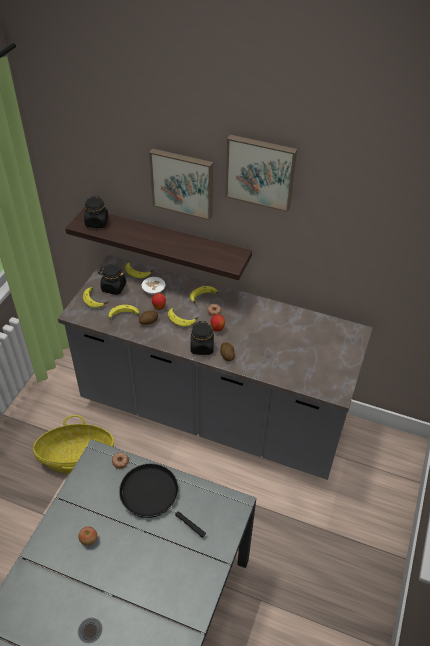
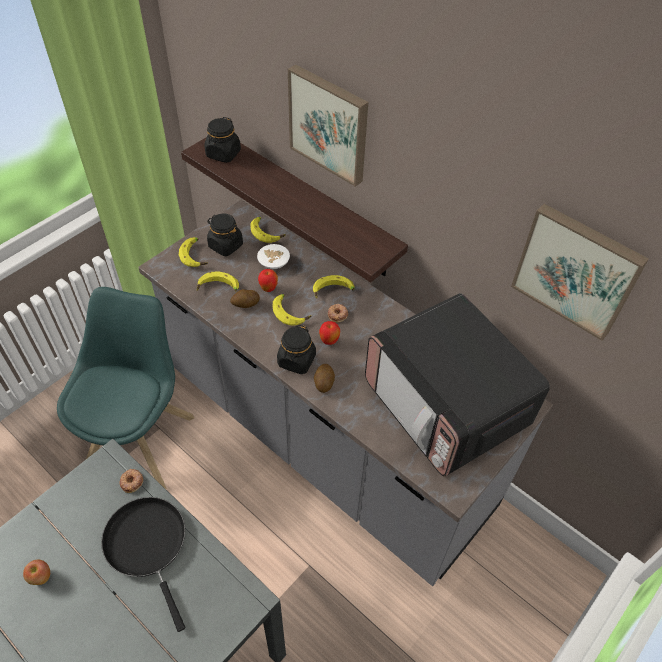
camera: 20 degrees right, 5 degrees up
(77, 457) = (142, 442): basket -> turquoise chair
(260, 171) = (429, 132): picture -> picture (577, 270)
(310, 347) = (445, 406): none -> microwave

